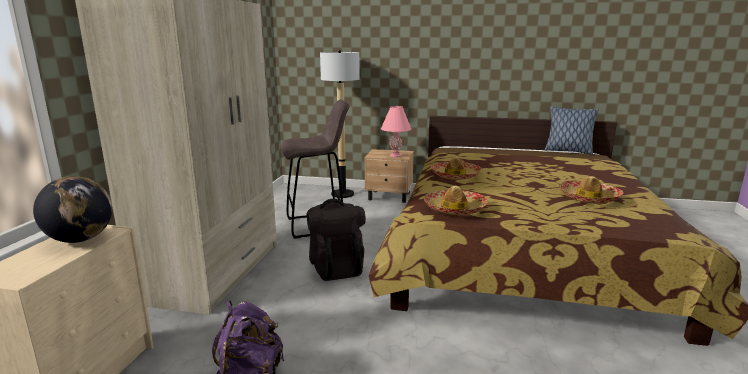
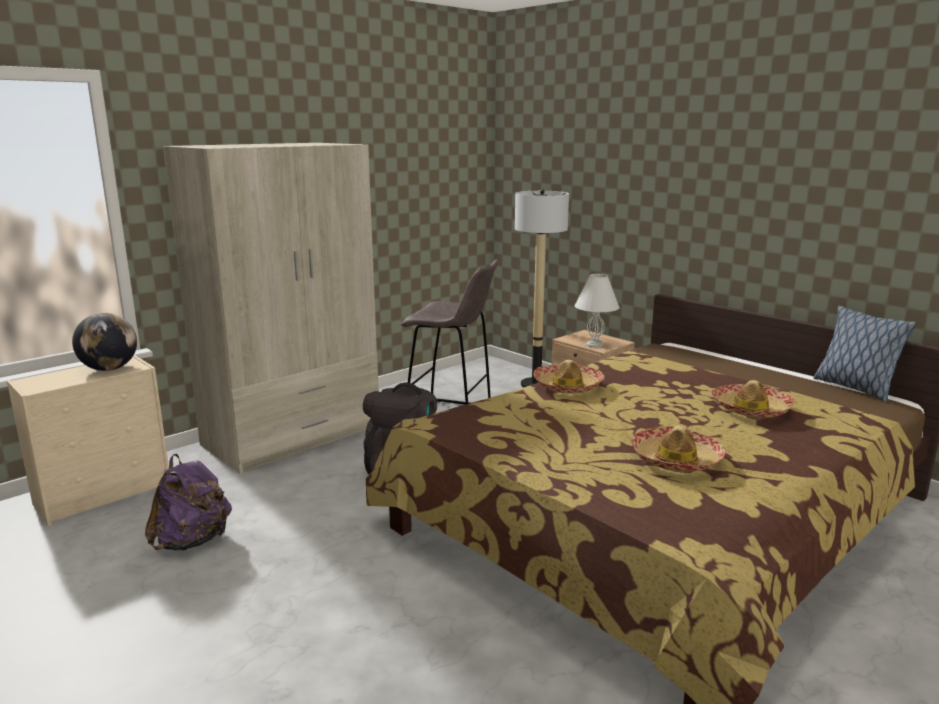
camera: 35 degrees right, 0 degrees up
(395, 156) = (595, 345): pink table lamp -> white table lamp
(455, 209) = (473, 425): hat -> hat (751, 409)

